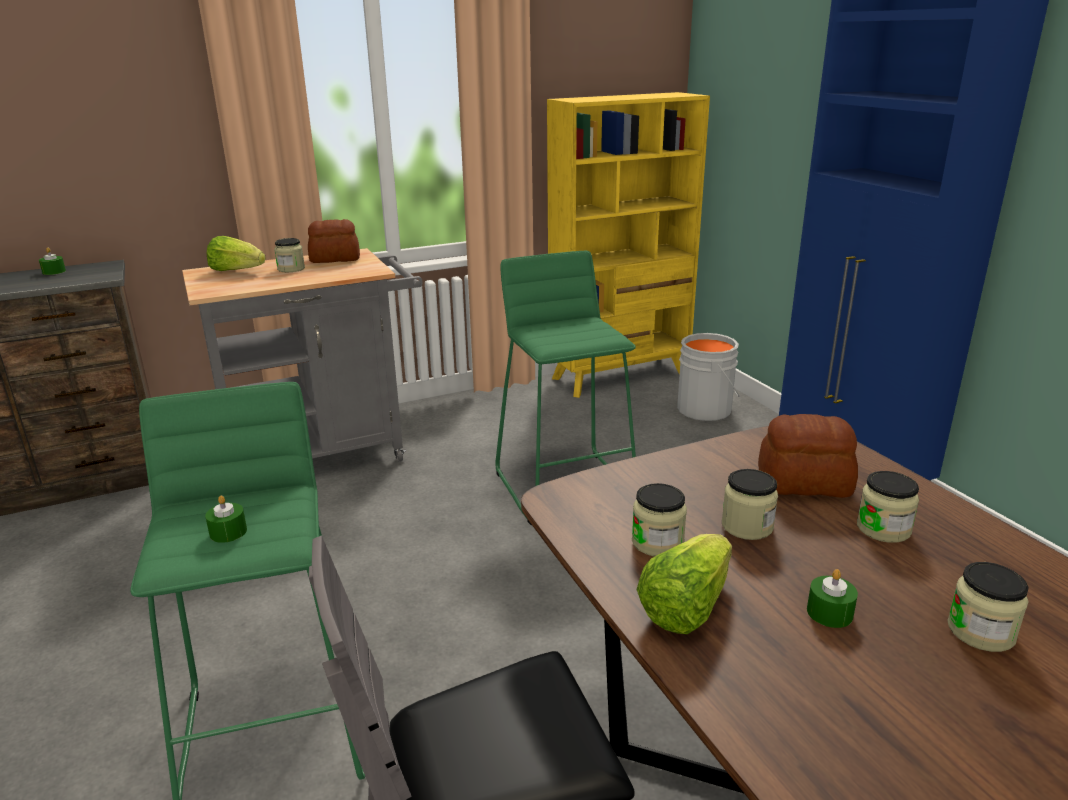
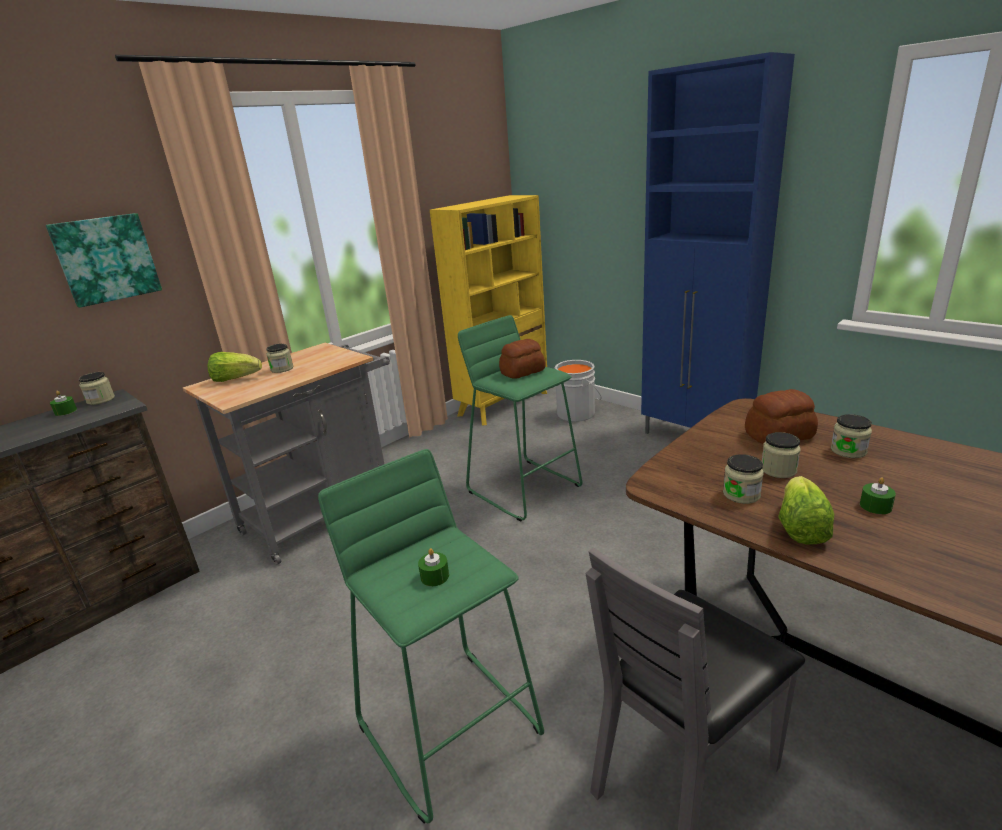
camera: 20 degrees left, 0 degrees up
(125, 112) = (106, 259): none -> picture
(334, 259) = (309, 355): bread -> bread (521, 372)
(981, 631) = (954, 492): jar -> jar (101, 400)

